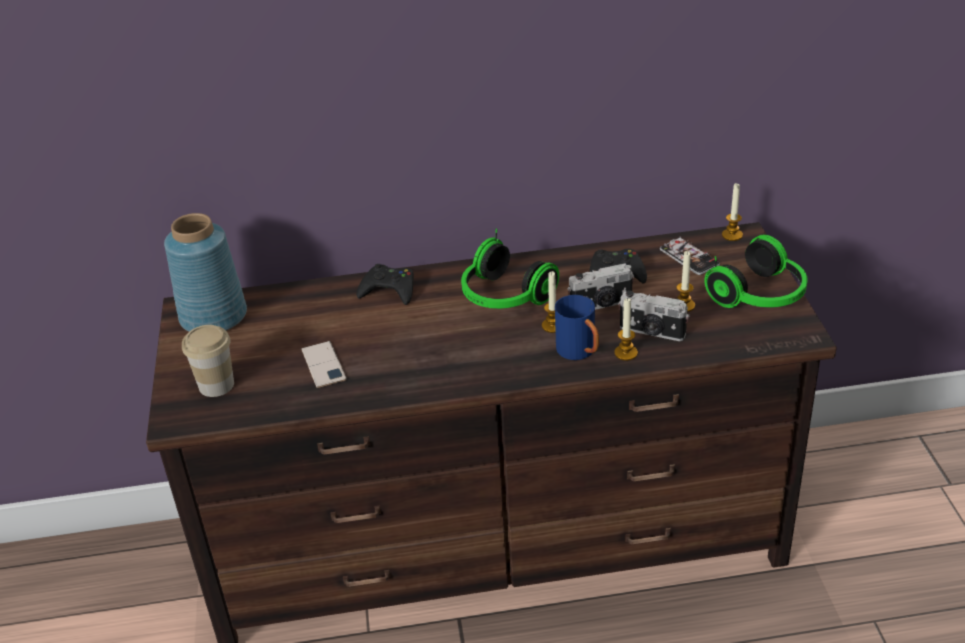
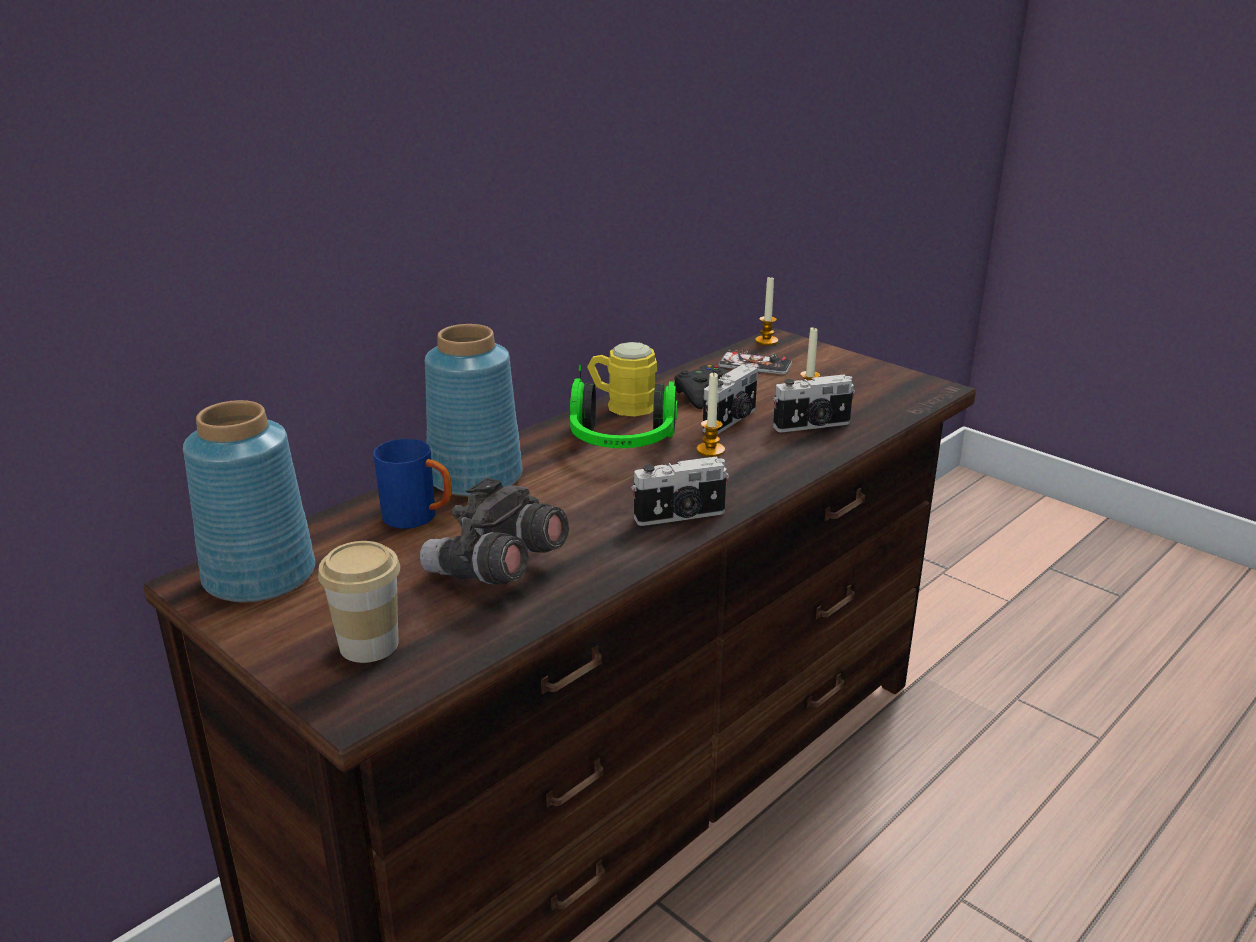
camera: 40 degrees left, 10 degrees down
(323, 365) = (496, 570): phone -> grey binoculars
(389, 290) = (477, 477): black game controller -> blue vase
(466, 372) = (680, 517): none -> camera
(546, 262) = (622, 405): none -> yellow mug
(580, 353) = (772, 462): blue mug -> blue mug (419, 518)
(626, 353) = (815, 448): candle -> none
(761, 296) = (861, 374): headphones -> none

